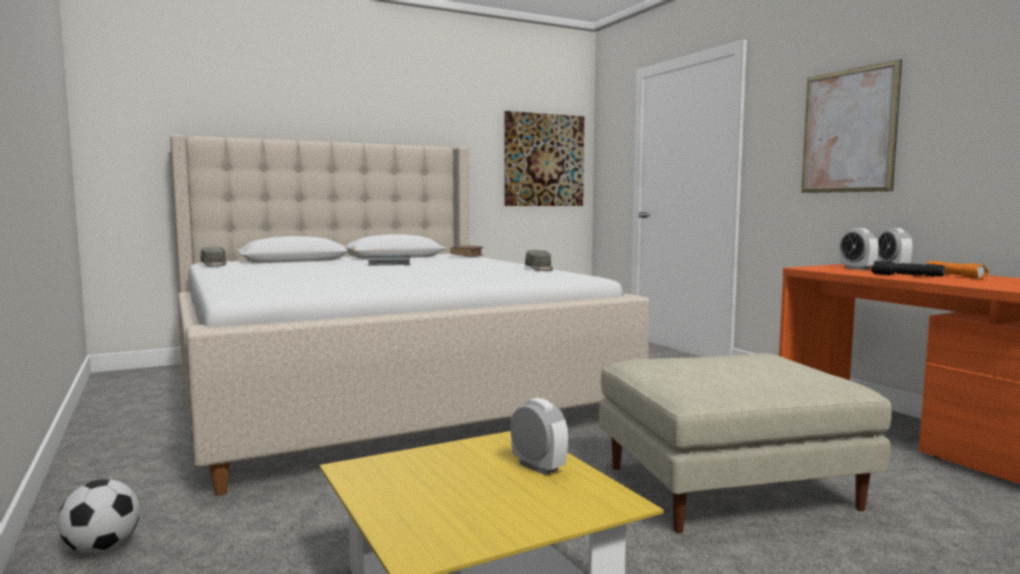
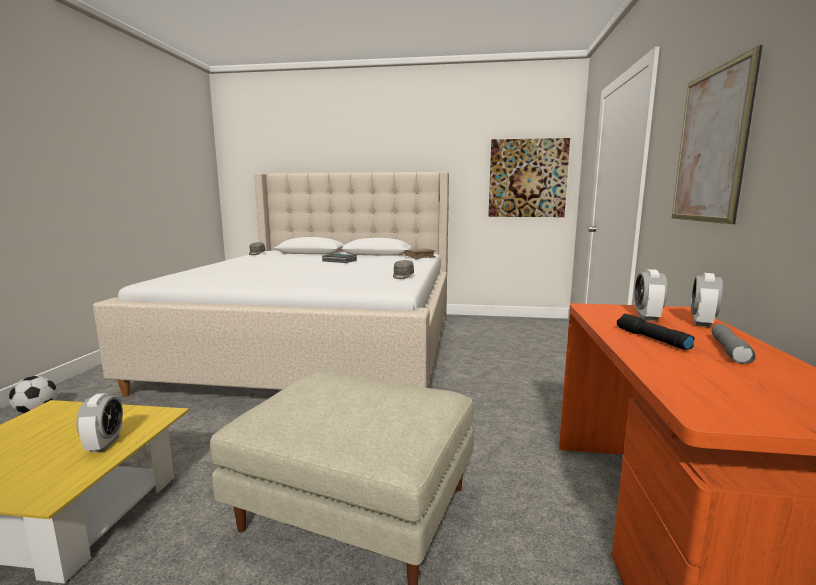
camera: 35 degrees right, 5 degrees up
(955, 275) = (730, 351): orange flashlight -> grey flashlight

